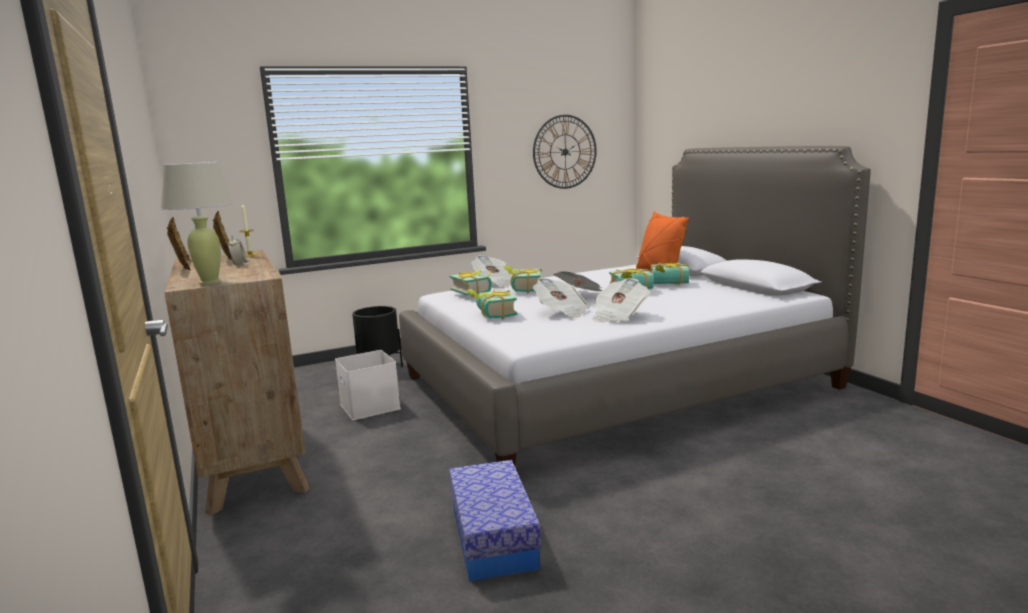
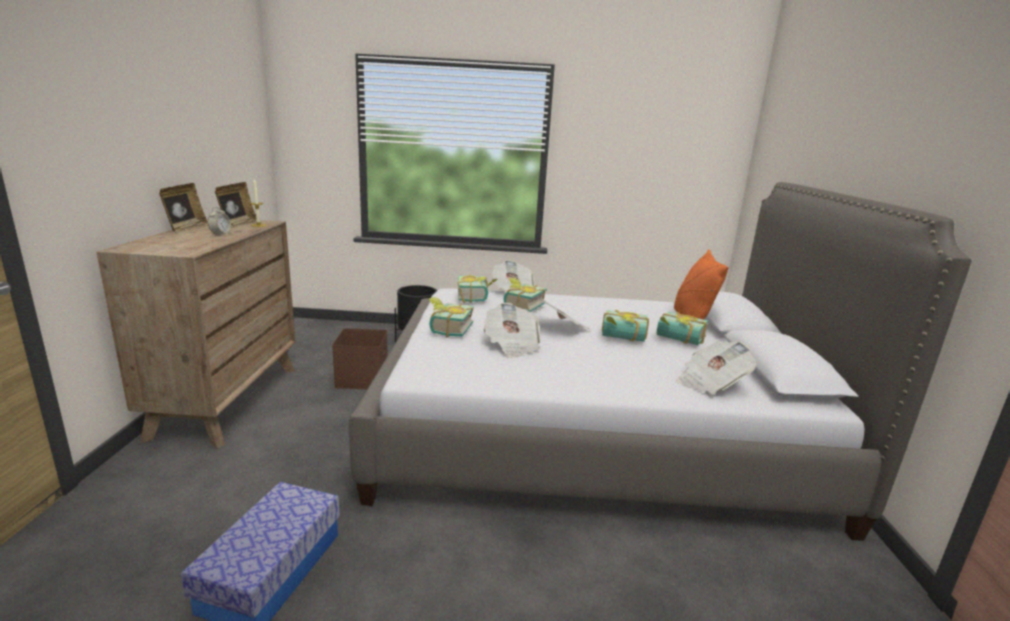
camera: 25 degrees right, 5 degrees up
(209, 282) = (147, 248): beige table lamp -> none
(368, 406) = (361, 378): white storage box -> brown storage box
(565, 152) = (654, 165): wall clock -> none
(618, 316) = (554, 368): newspaper -> newspaper (711, 383)

